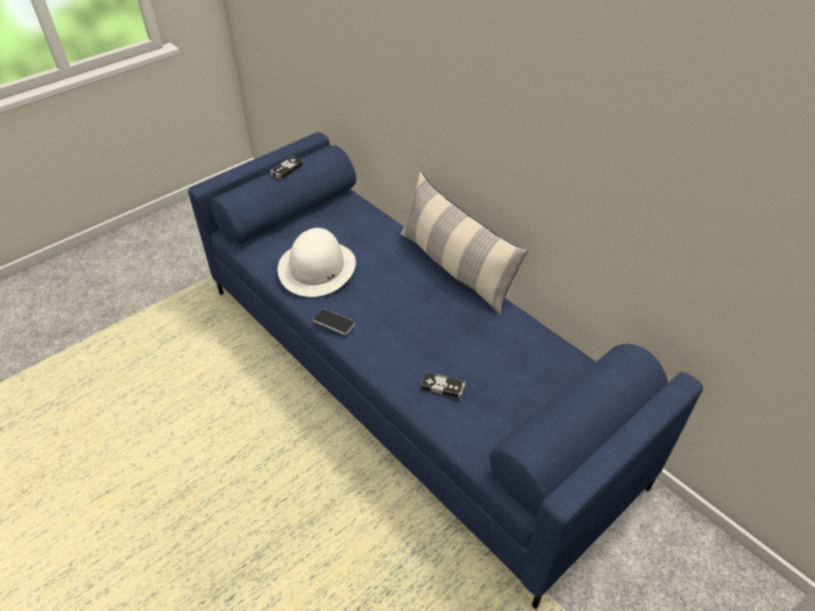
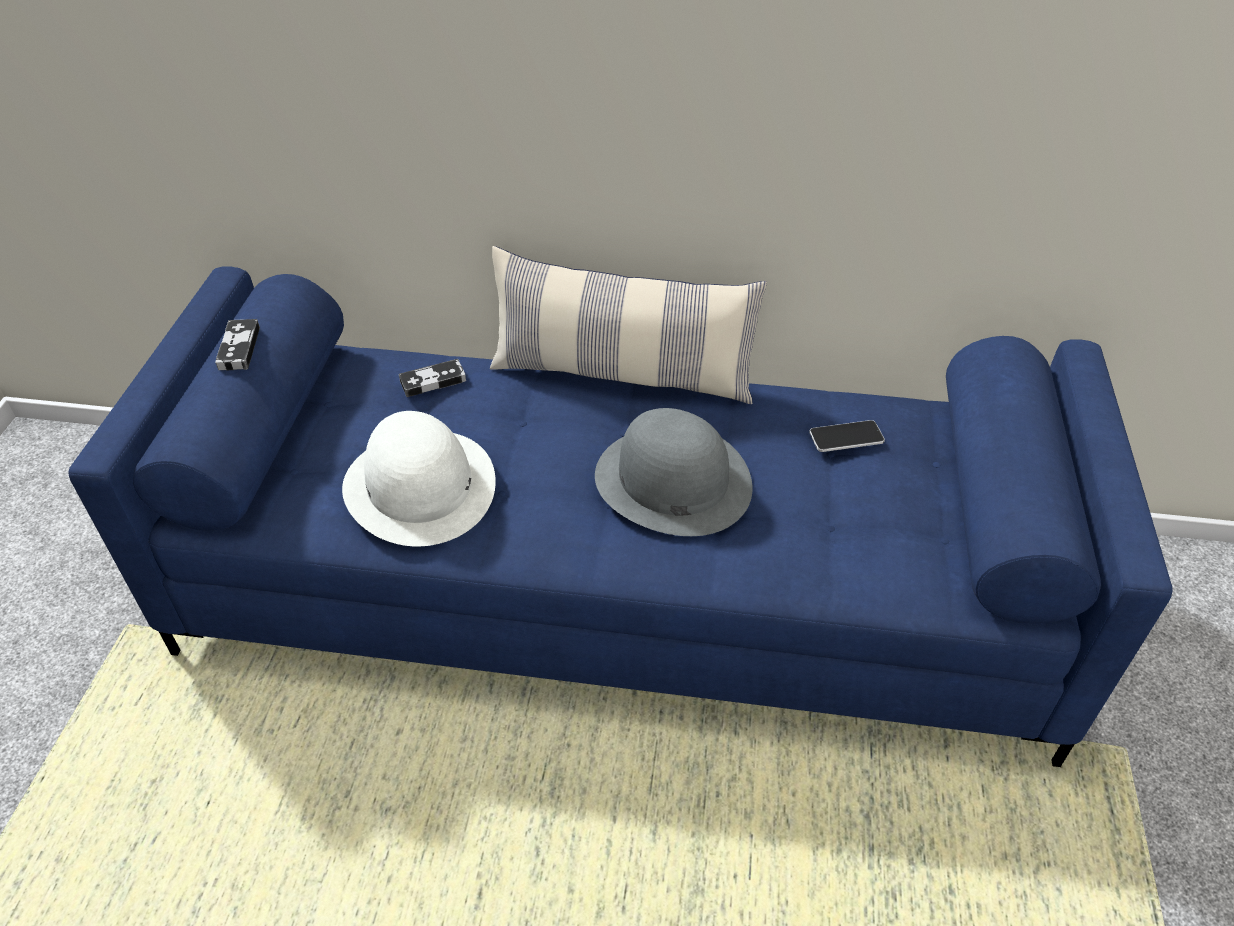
camera: 40 degrees left, 0 degrees up
(333, 322) = (541, 550): phone -> phone (846, 437)
(420, 327) = (672, 480): none -> grey hat
(443, 387) = (793, 541): game controller -> game controller (433, 381)

